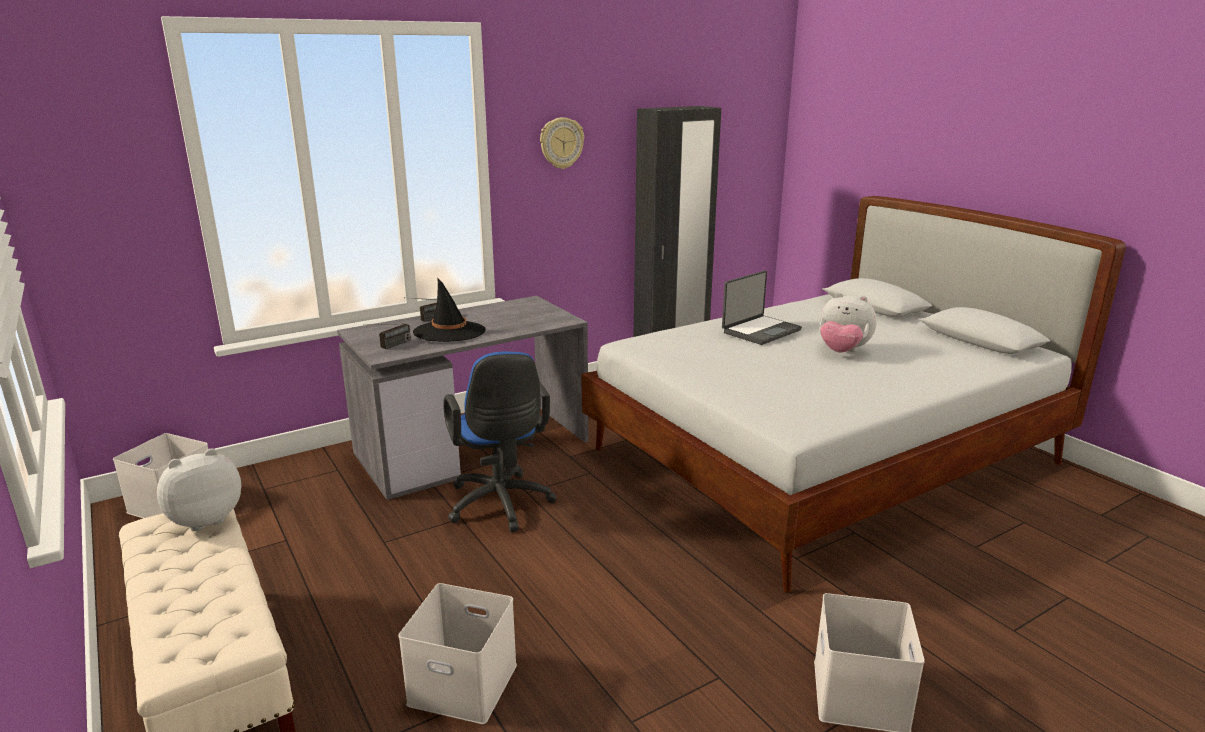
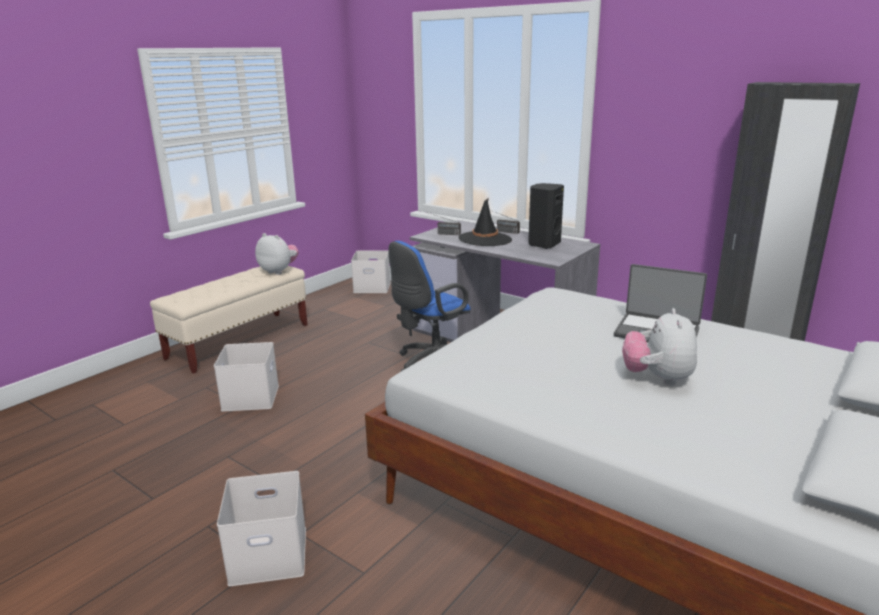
camera: 70 degrees right, 0 degrees up
(508, 313) = (543, 244): none -> black speaker
(561, 143) = (664, 111): wall clock -> none

